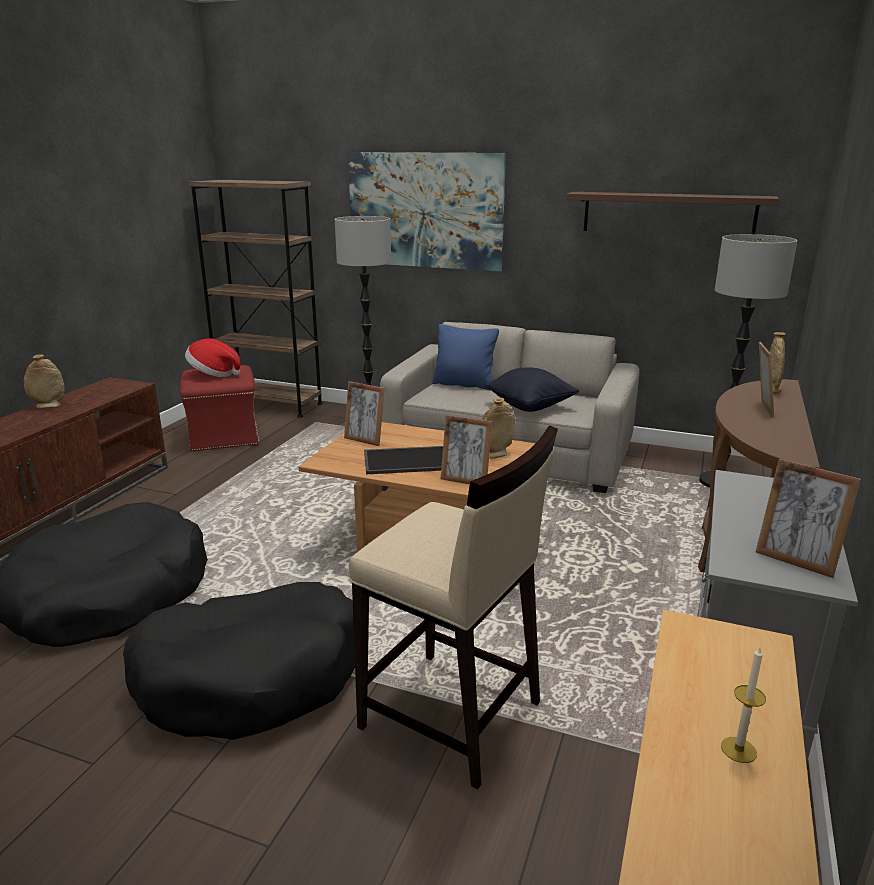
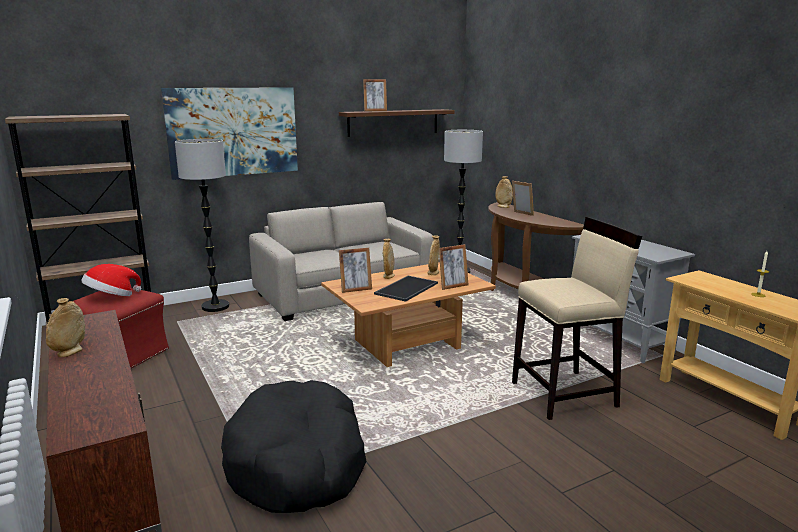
camera: 50 degrees left, 5 degrees down
(253, 676) = (469, 435): black dog bed -> none
(437, 439) = (388, 276): none -> beige vase
(464, 385) = (304, 254): blue pillow -> none
(530, 406) = (371, 253): black pillow -> none
(796, 560) = (660, 250): picture frame -> picture frame (375, 111)

